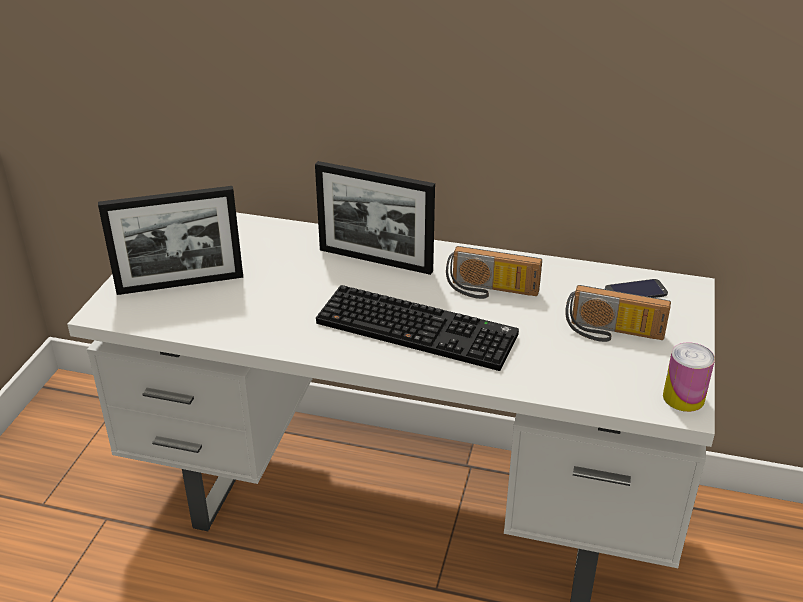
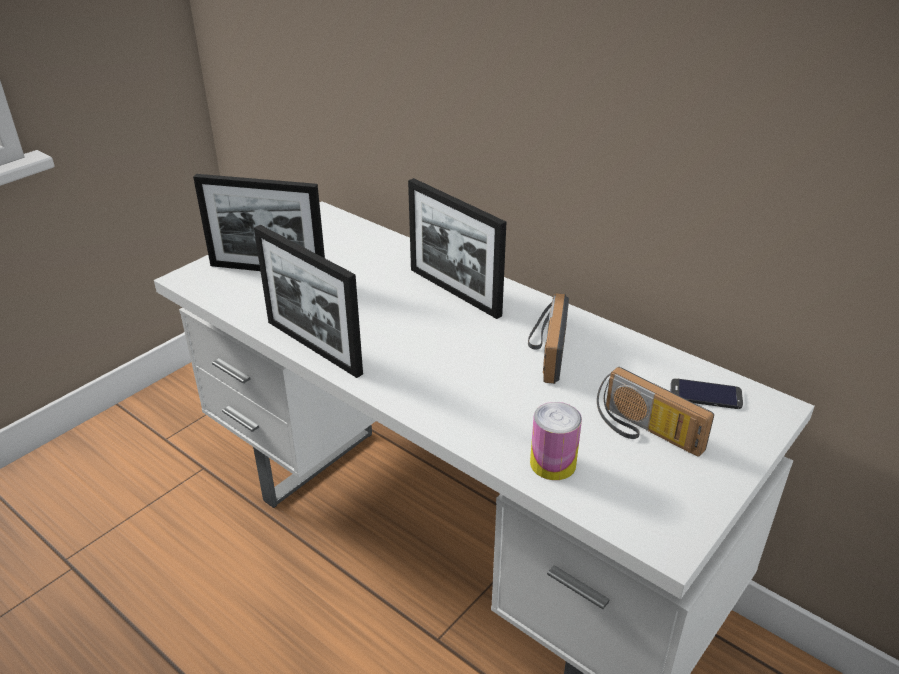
camera: 25 degrees right, 0 degrees up
(288, 343) = (313, 347): none -> picture frame
(419, 328) = (444, 368): keyboard -> none
(490, 291) = (544, 351): radio -> radio turned 60 degrees clockwise
(683, 397) = (675, 530): can -> can (553, 463)

